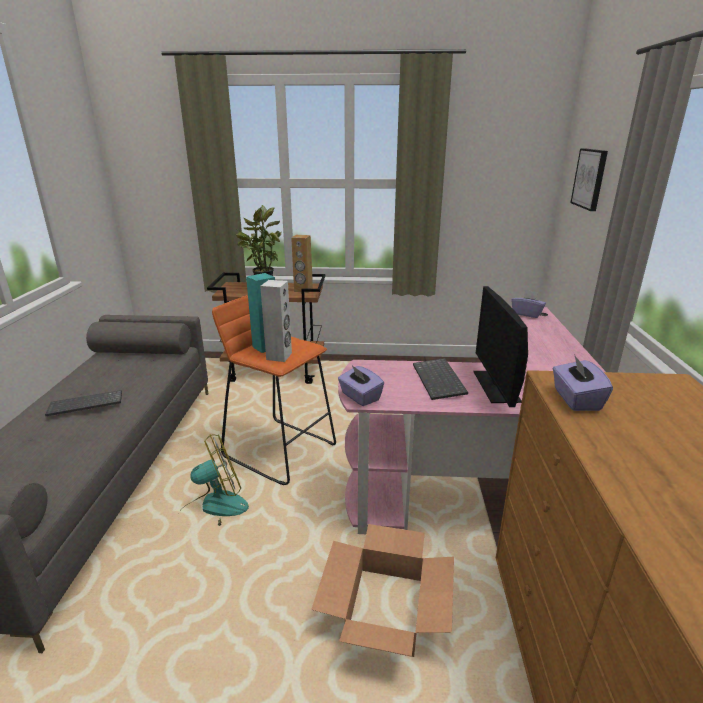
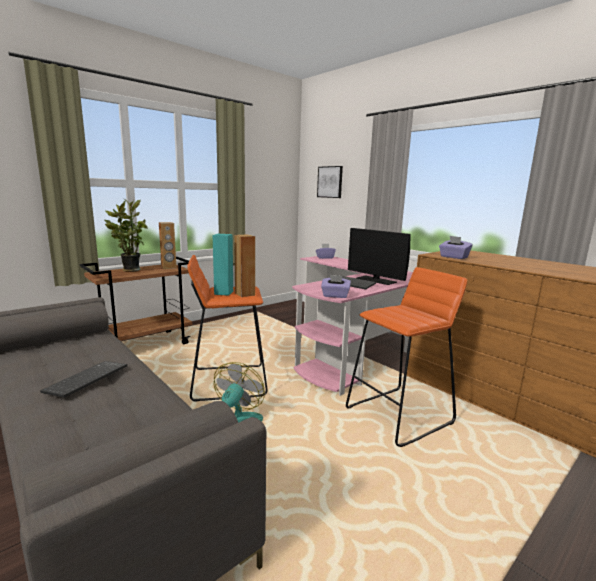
camera: 45 degrees left, 10 degrees down
(279, 356) = (245, 294): white speaker -> brown speaker
(385, 611) = (399, 415): cardboard box -> orange stool

